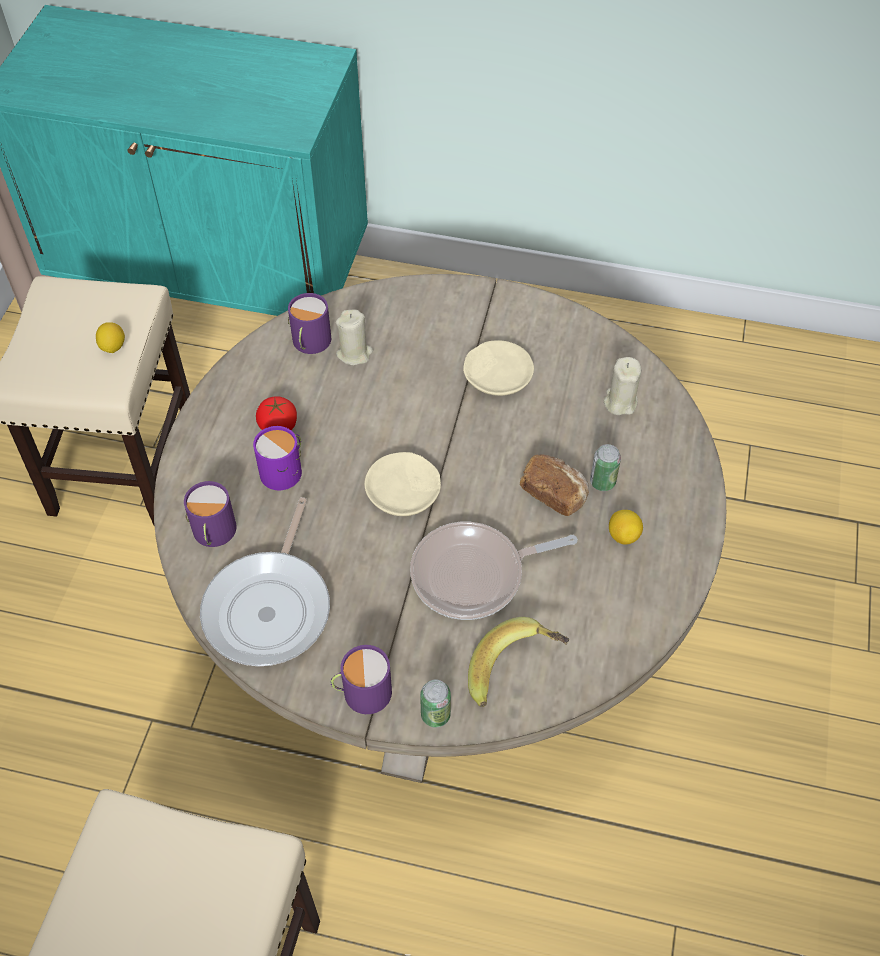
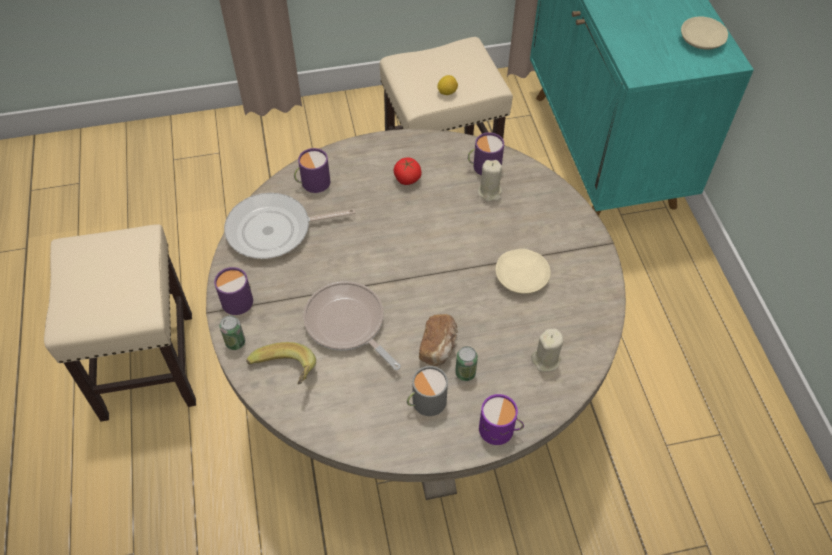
camera: 65 degrees right, 0 degrees up
(285, 470) = (376, 196): purple mug -> purple mug (500, 430)
(404, 492) = (392, 262): beige plate -> beige plate (701, 40)
(623, 535) = (425, 402): lemon -> grey mug

